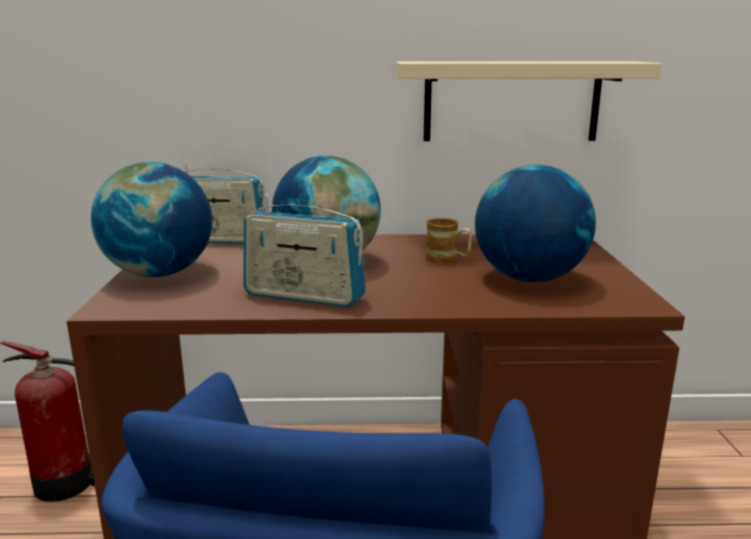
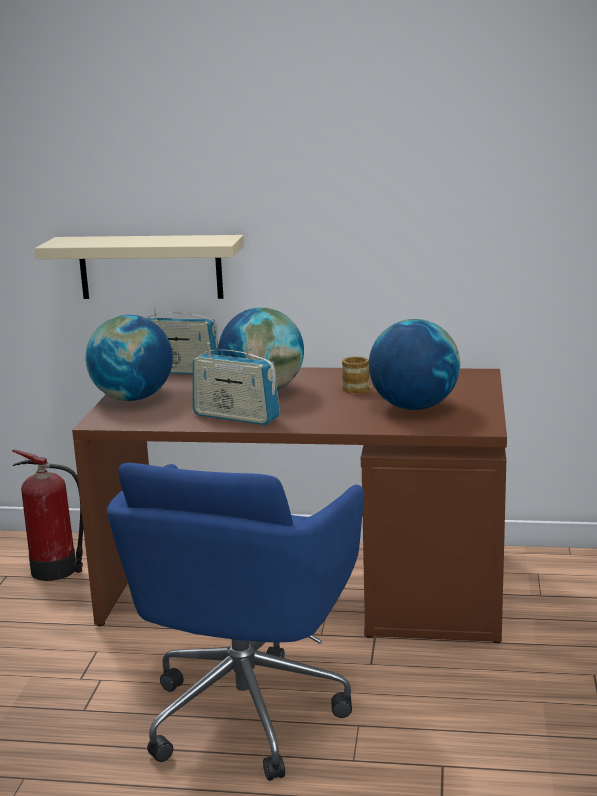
camera: 10 degrees right, 0 degrees up
(511, 101) = (427, 255): beige shelf -> beige shelf (150, 267)

